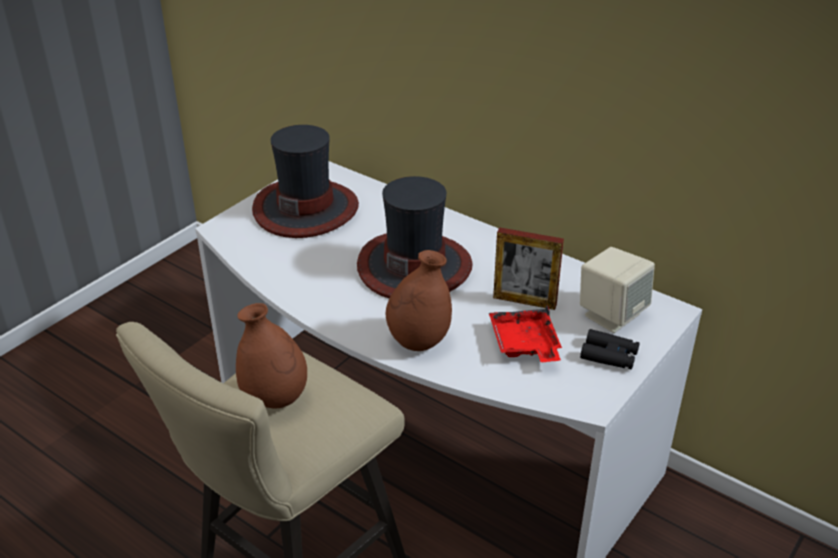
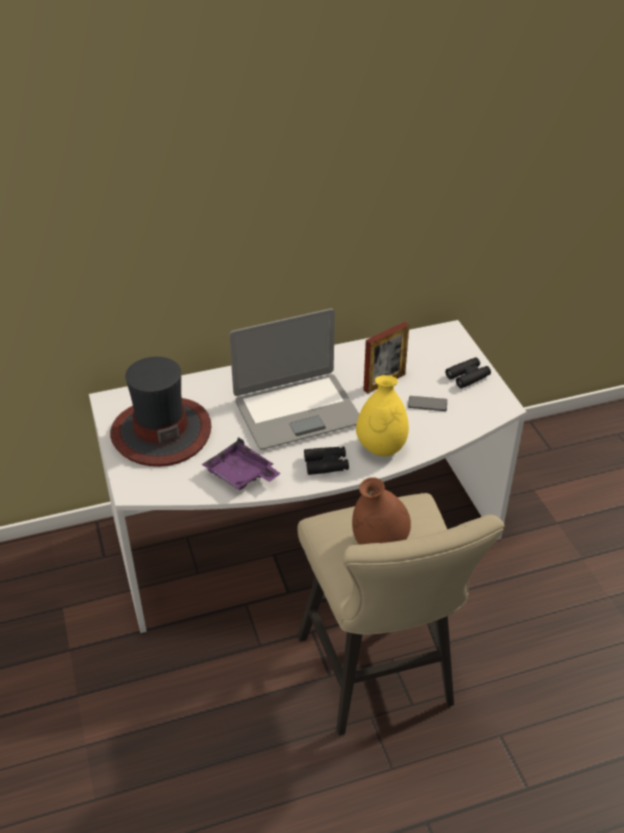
camera: 55 degrees left, 5 degrees up
(292, 273) = (241, 475): none -> purple tray
(357, 316) = (326, 464): none -> black binoculars
(414, 266) = (297, 411): hat -> laptop
(419, 341) = (381, 447): brown vase -> yellow vase
(525, 345) = (427, 404): red tray -> phone
(611, 314) = (431, 355): beige speaker -> none

